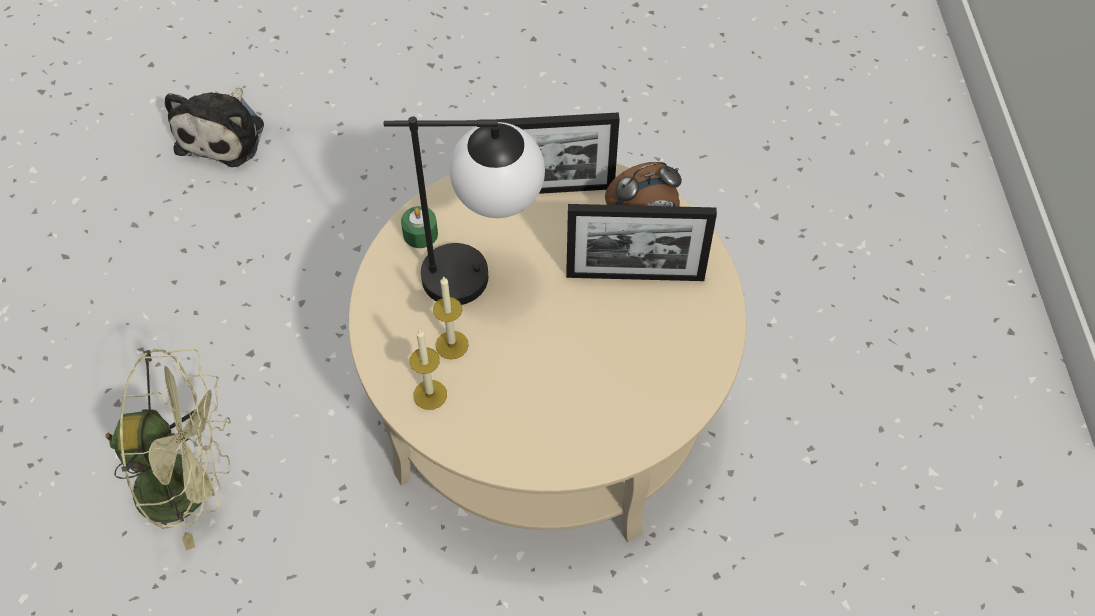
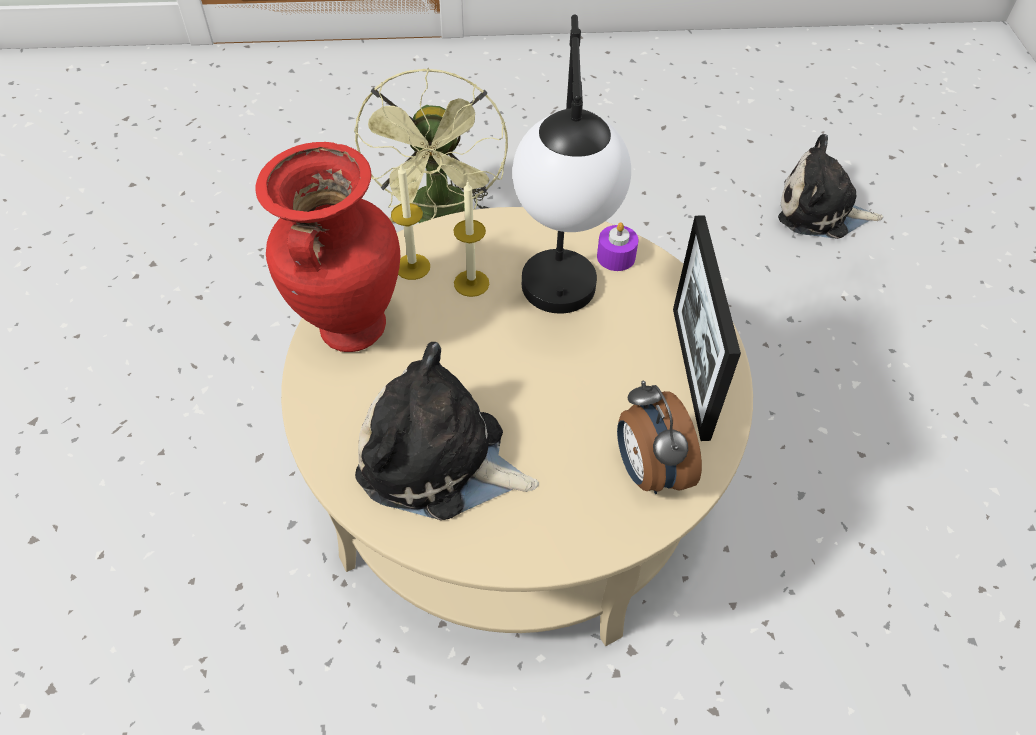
camera: 90 degrees right, 5 degrees down
(420, 234) = (616, 257): green candle -> purple candle
(508, 440) = (350, 329): none -> red vase
(635, 276) = (562, 457): picture frame -> none
(645, 358) = (439, 461): none -> plush toy

